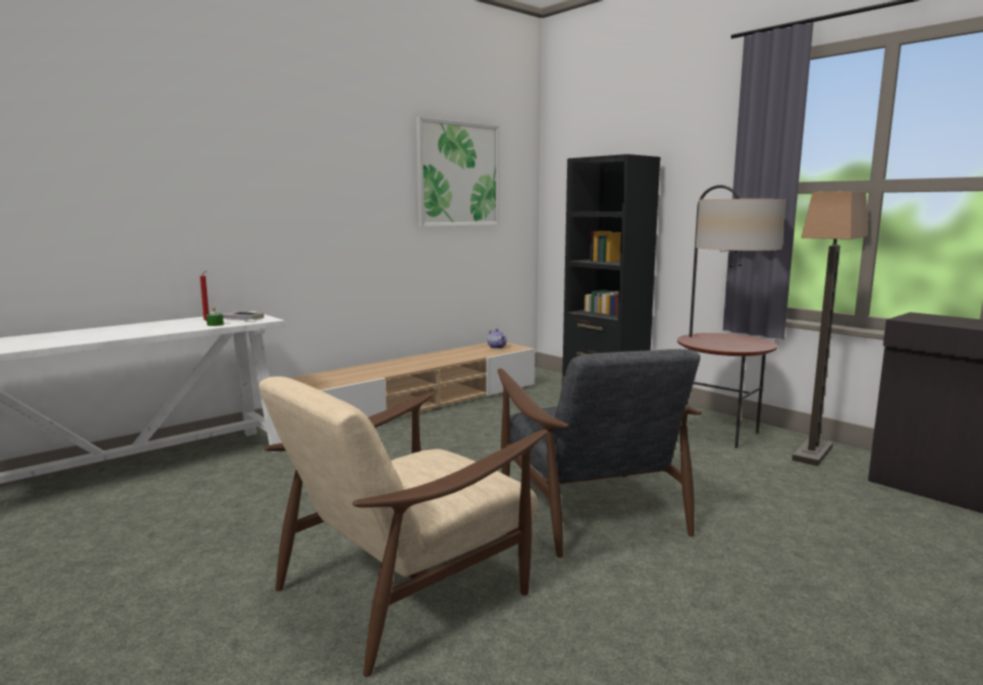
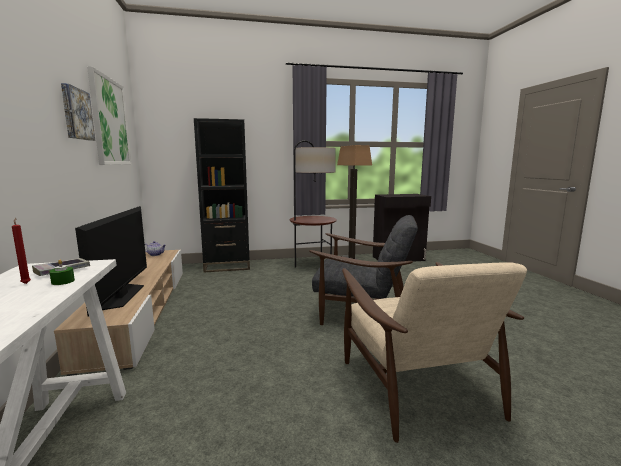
camera: 60 degrees left, 0 degrees up
(368, 372) = (121, 296): none -> television
(380, 174) = (76, 114): none -> picture

